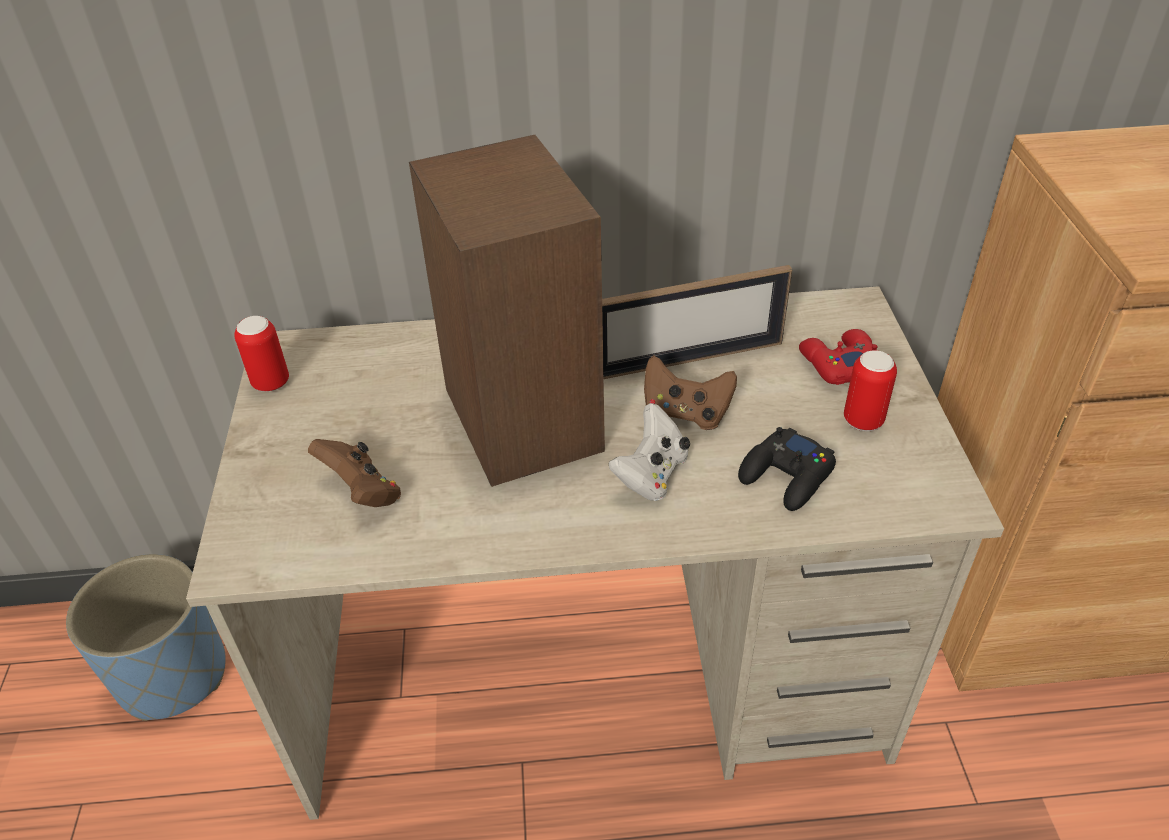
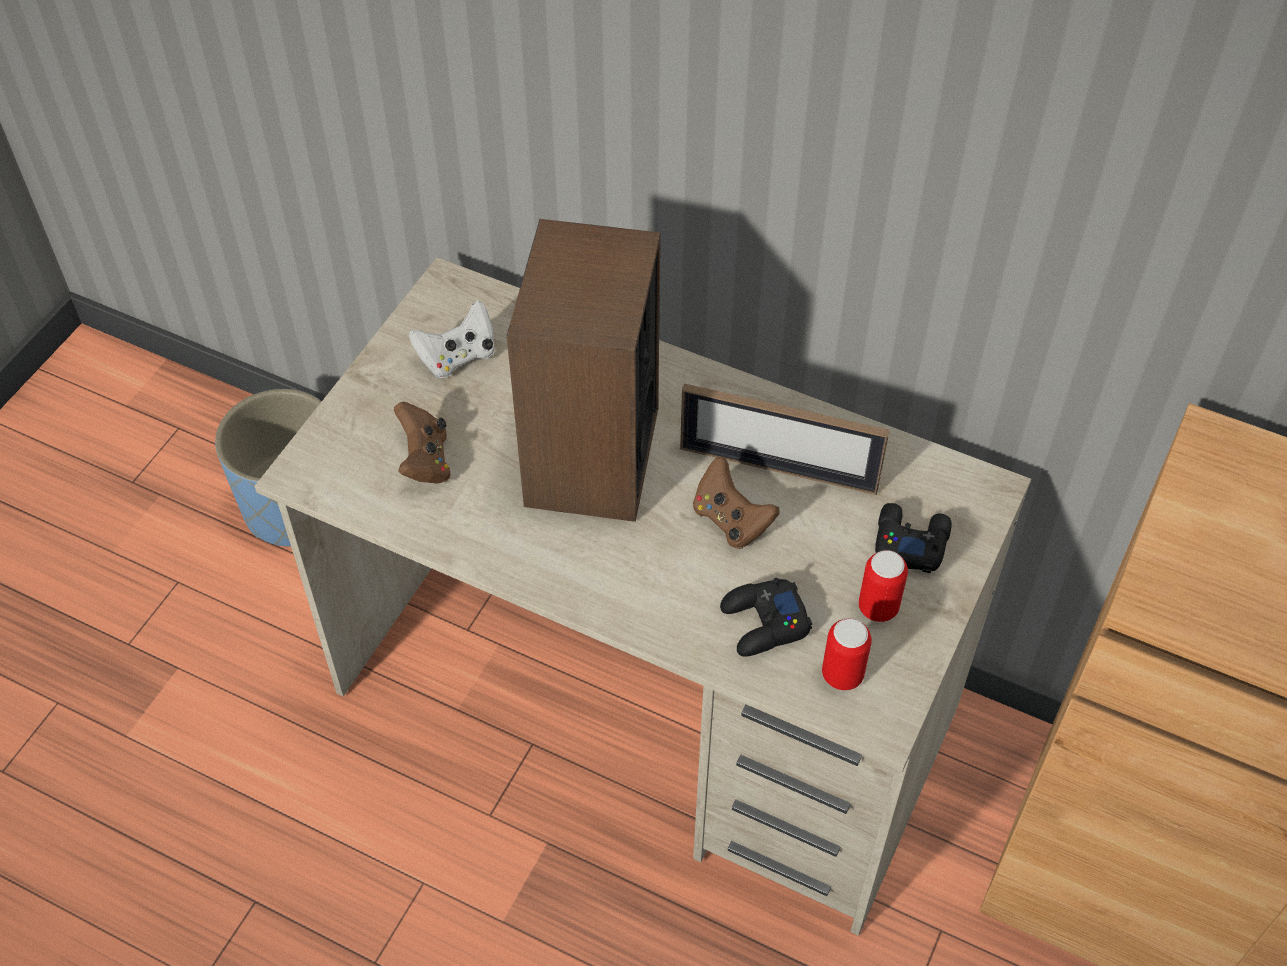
camera: 30 degrees right, 10 degrees up
(271, 383) = (420, 318): can -> can (842, 675)
(651, 474) = (656, 562): white game controller -> white game controller (458, 357)
(839, 364) = (910, 541): red game controller -> black game controller

